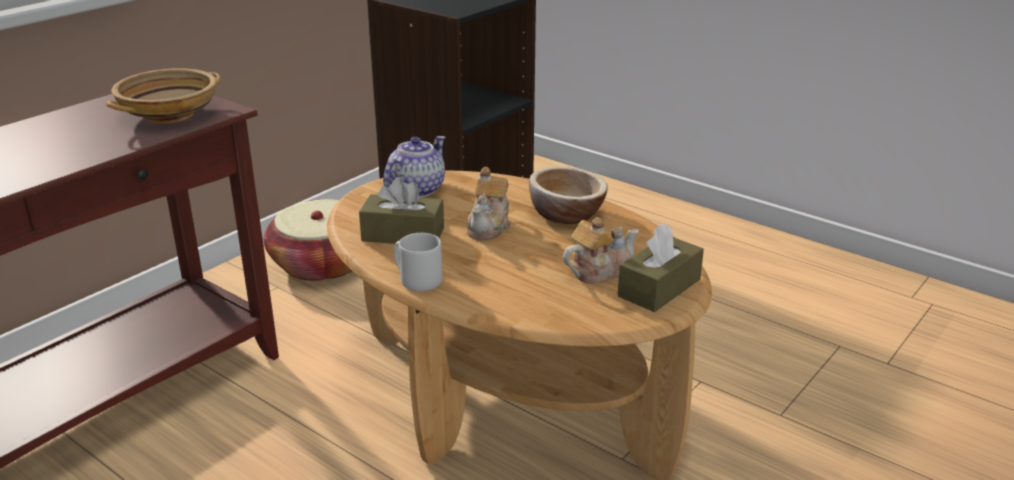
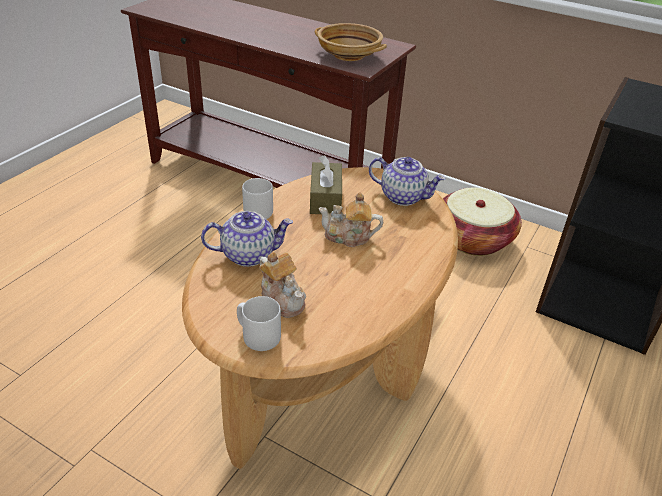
camera: 80 degrees right, 10 degrees up
(514, 290) = (249, 254): none -> teapot
(566, 214) = (384, 278): bowl -> none
(659, 288) = (258, 336): brown tissue box -> grey mug

